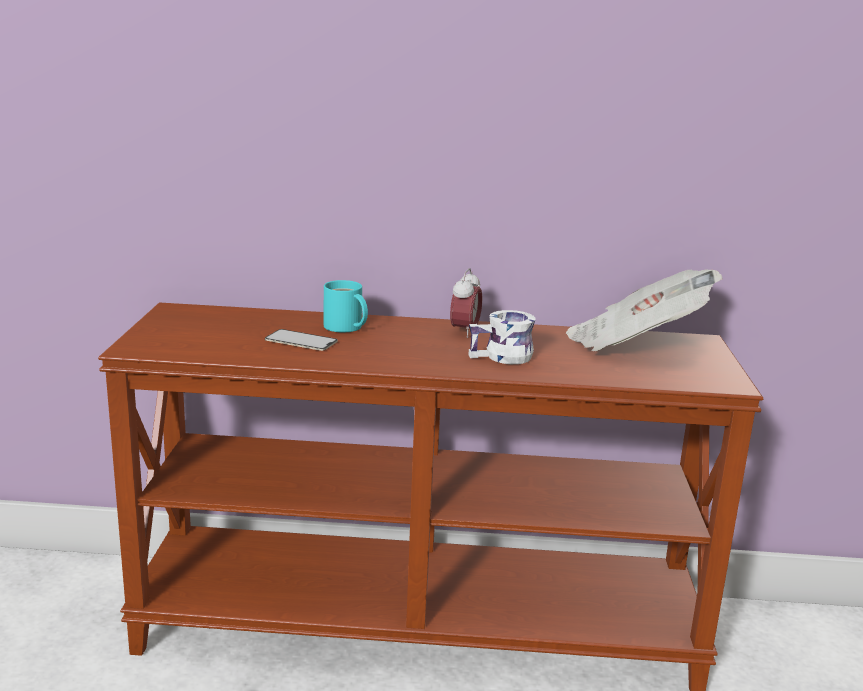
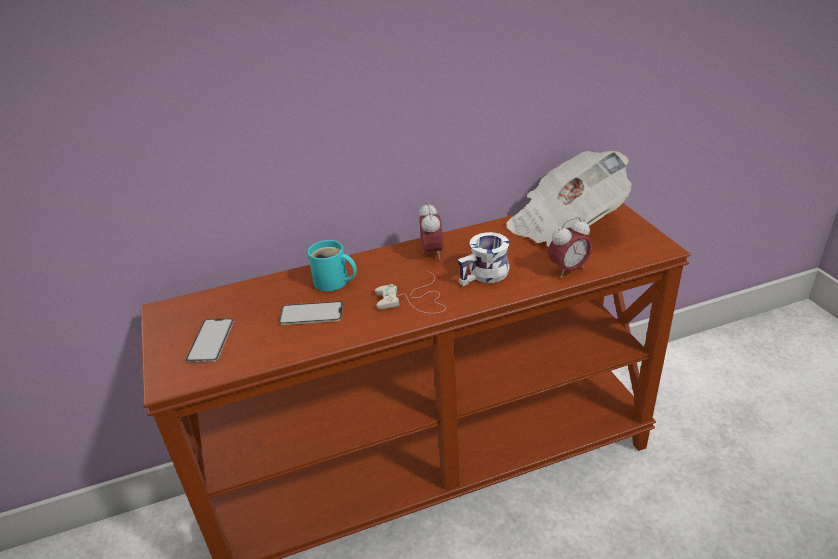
camera: 20 degrees left, 15 degrees up
(194, 334) = (210, 340): none -> phone
(409, 355) = (414, 300): none -> white game controller
(599, 374) = (568, 270): none -> alarm clock

